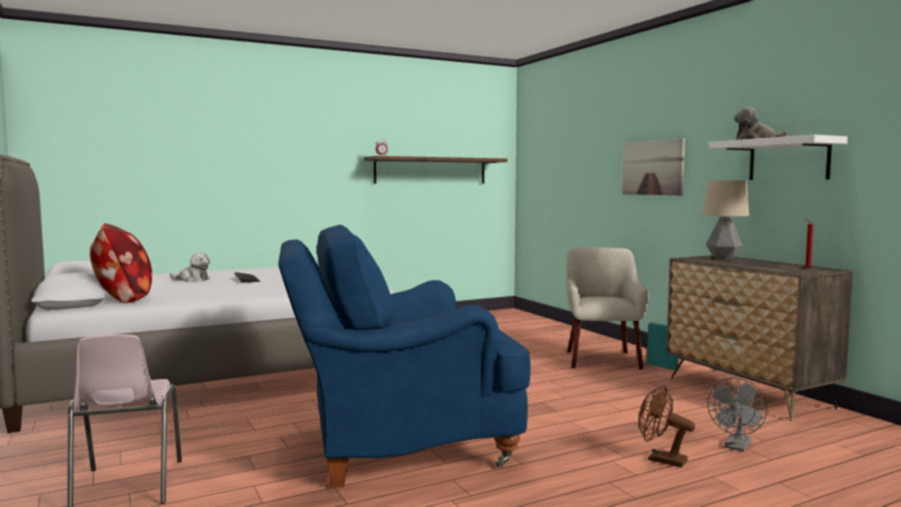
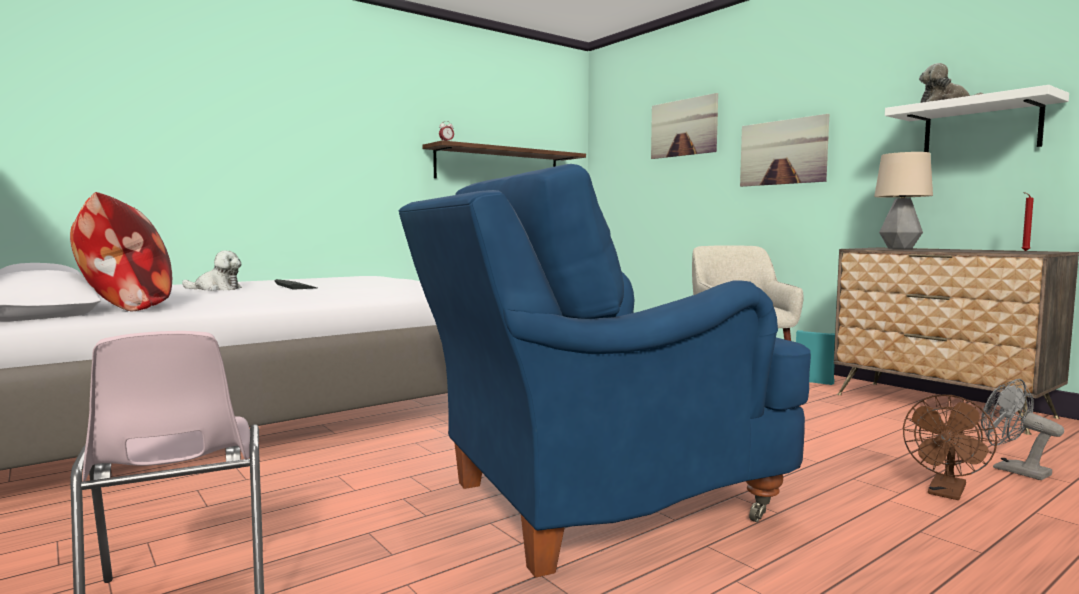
camera: 10 degrees left, 0 degrees up
(583, 140) = (683, 127): none -> picture
(661, 459) = (946, 493): brown fan -> brown fan turned 75 degrees counterclockwise
(737, 447) = (1012, 470): grey fan -> grey fan turned 120 degrees clockwise

